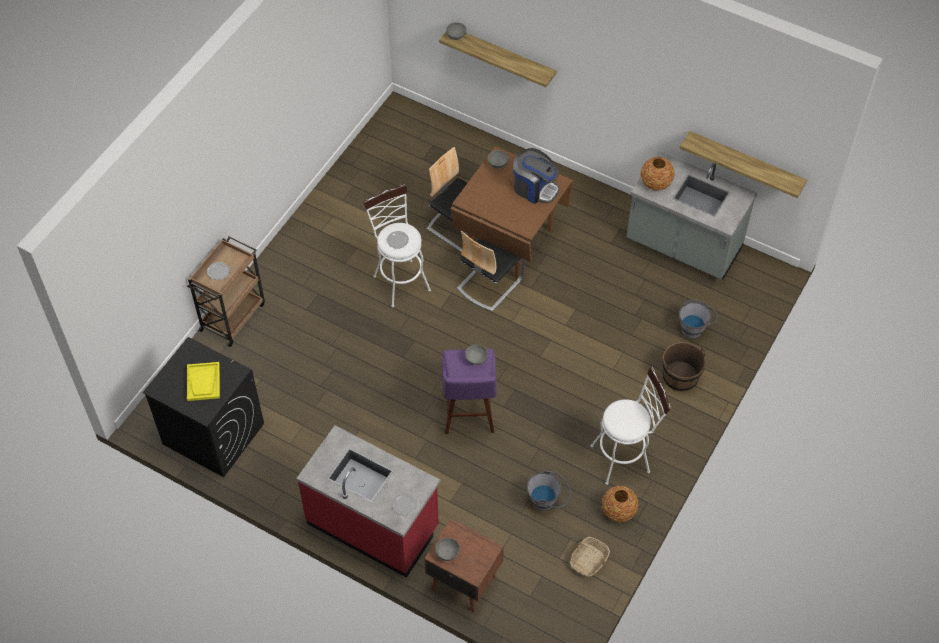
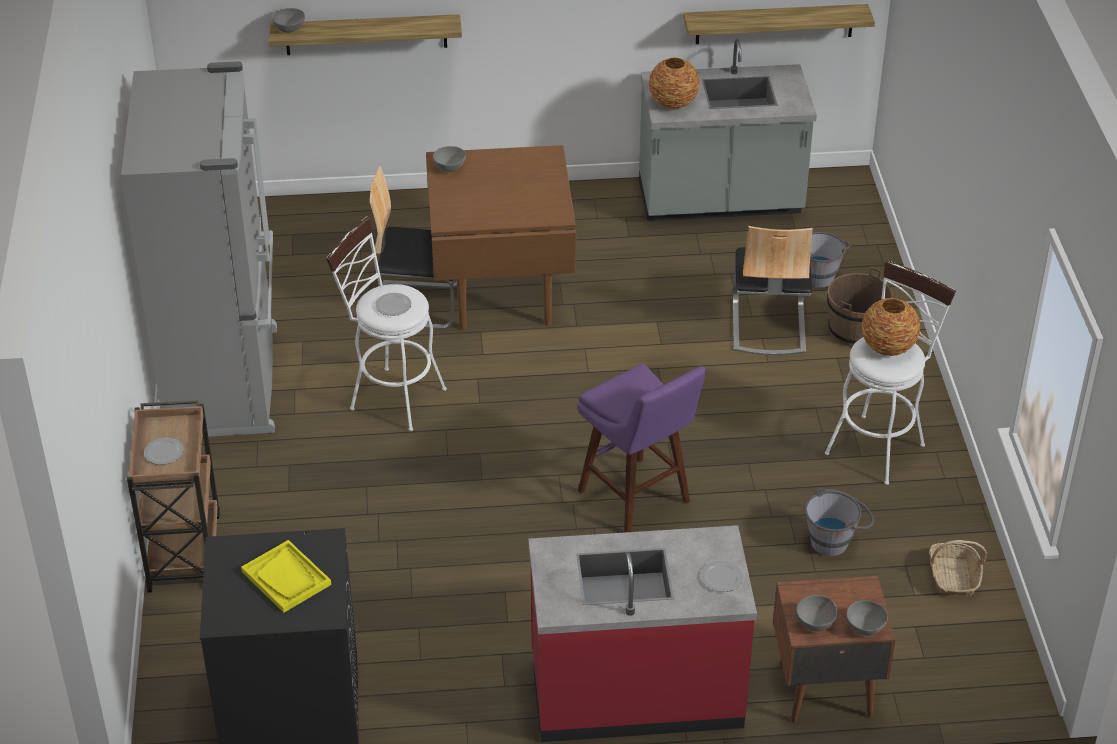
camera: 35 degrees left, 15 degrees down
(328, 224) = (226, 381): none -> grey fridge
(476, 359) = (636, 382): grey bowl -> grey bowl (866, 628)
(489, 283) = (518, 346): chair -> chair (768, 326)
(534, 188) = (524, 172): coffee machine -> none
(618, 511) = (932, 505): vase -> vase (888, 347)

